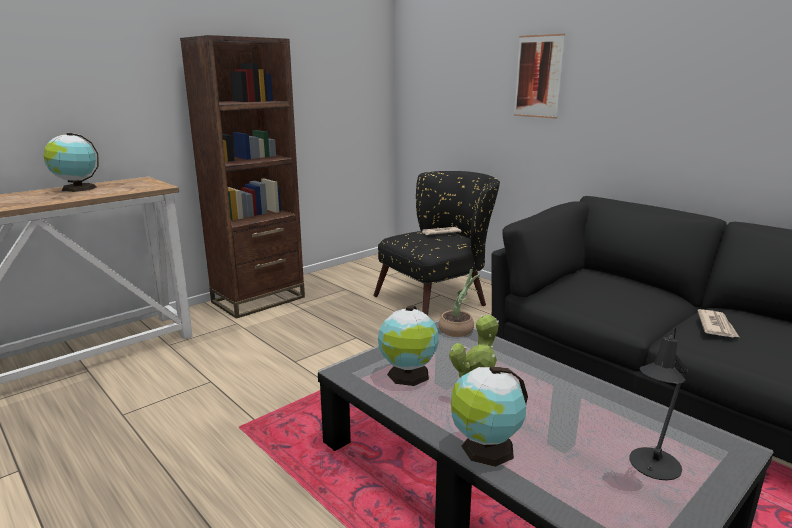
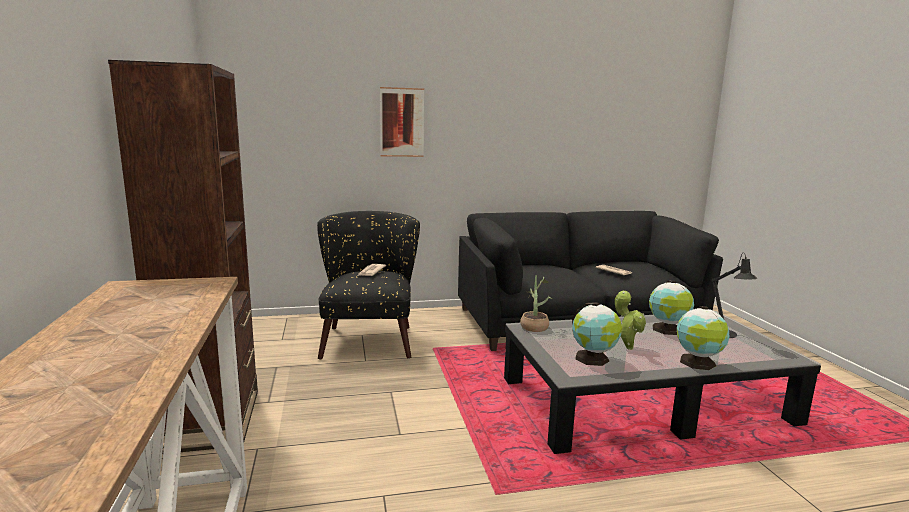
camera: 60 degrees left, 5 degrees down
(76, 188) = (99, 320): globe -> globe (667, 330)

